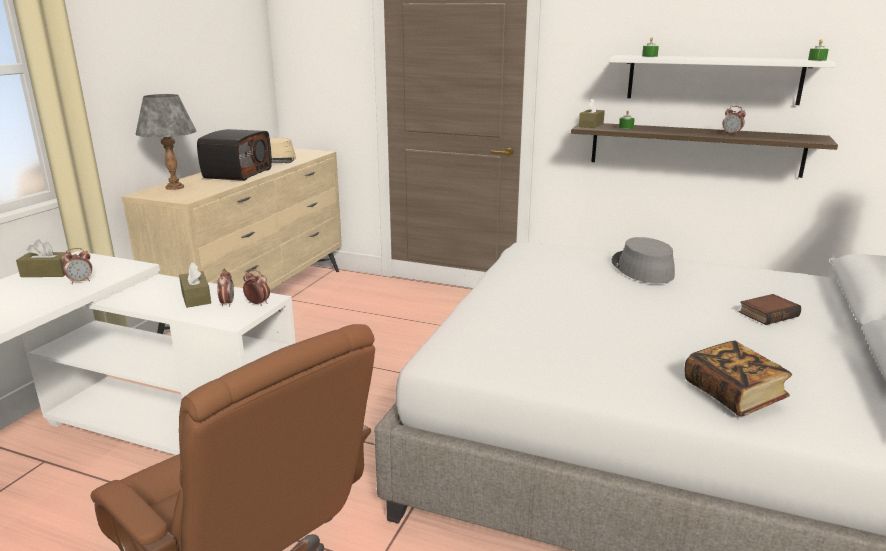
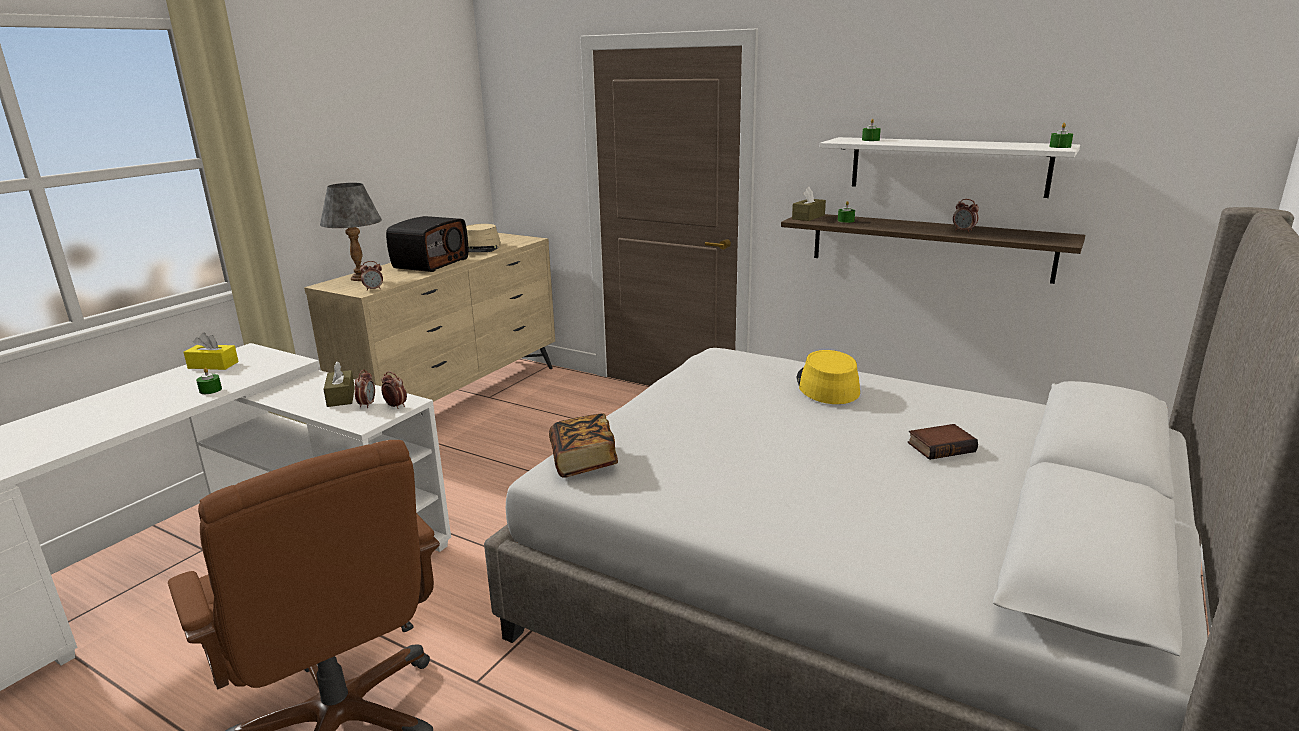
camera: 10 degrees right, 0 degrees up
(47, 273) = (213, 365): brown tissue box -> yellow tissue box
(57, 296) = (210, 390): none -> green candle
(81, 281) = (238, 375): alarm clock -> alarm clock (373, 289)
(641, 268) = (826, 386): grey hat -> yellow hat
(733, 394) = (838, 535): book -> book (583, 461)

